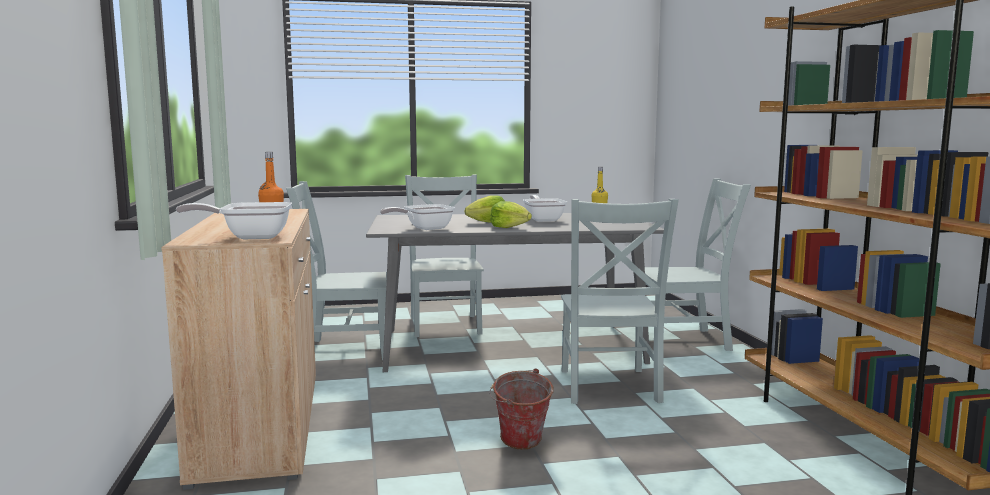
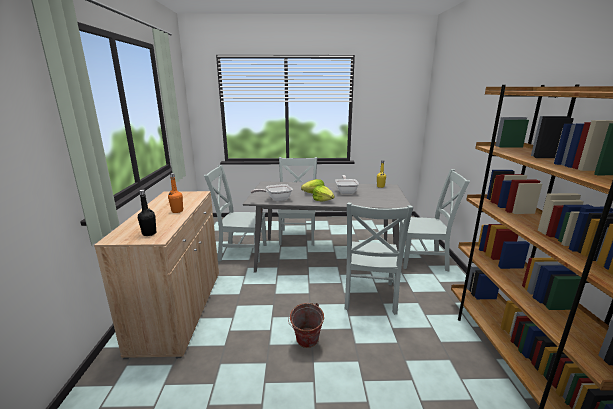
camera: 10 degrees right, 10 degrees up
(250, 237) = (149, 233): frying pan -> black bottle

